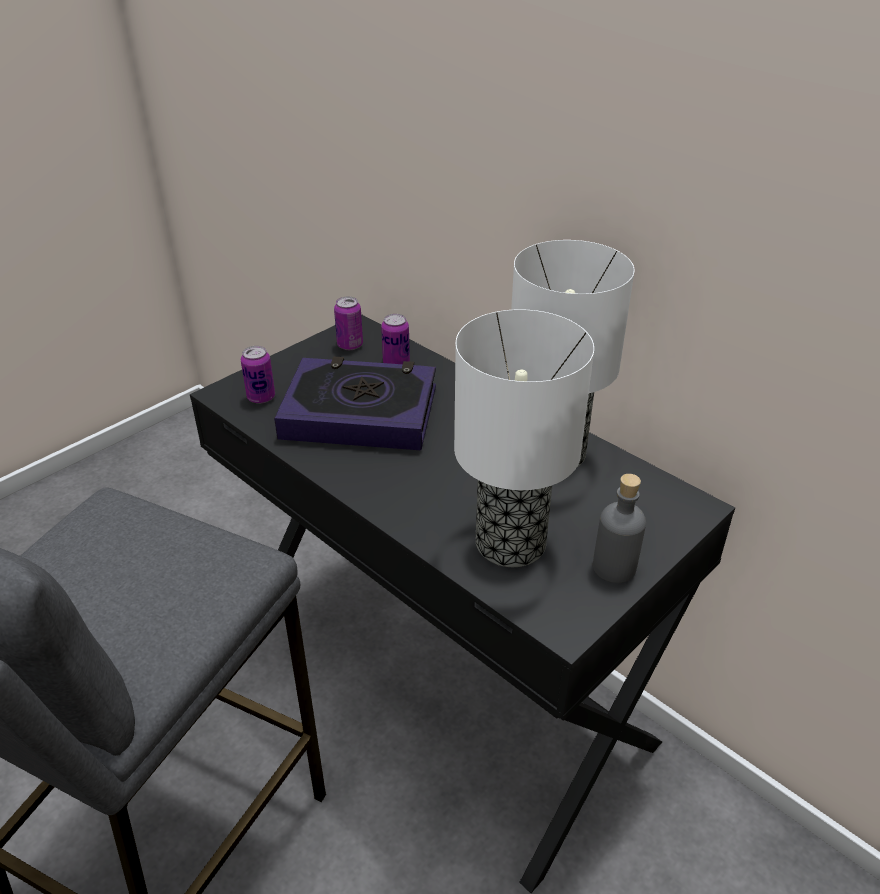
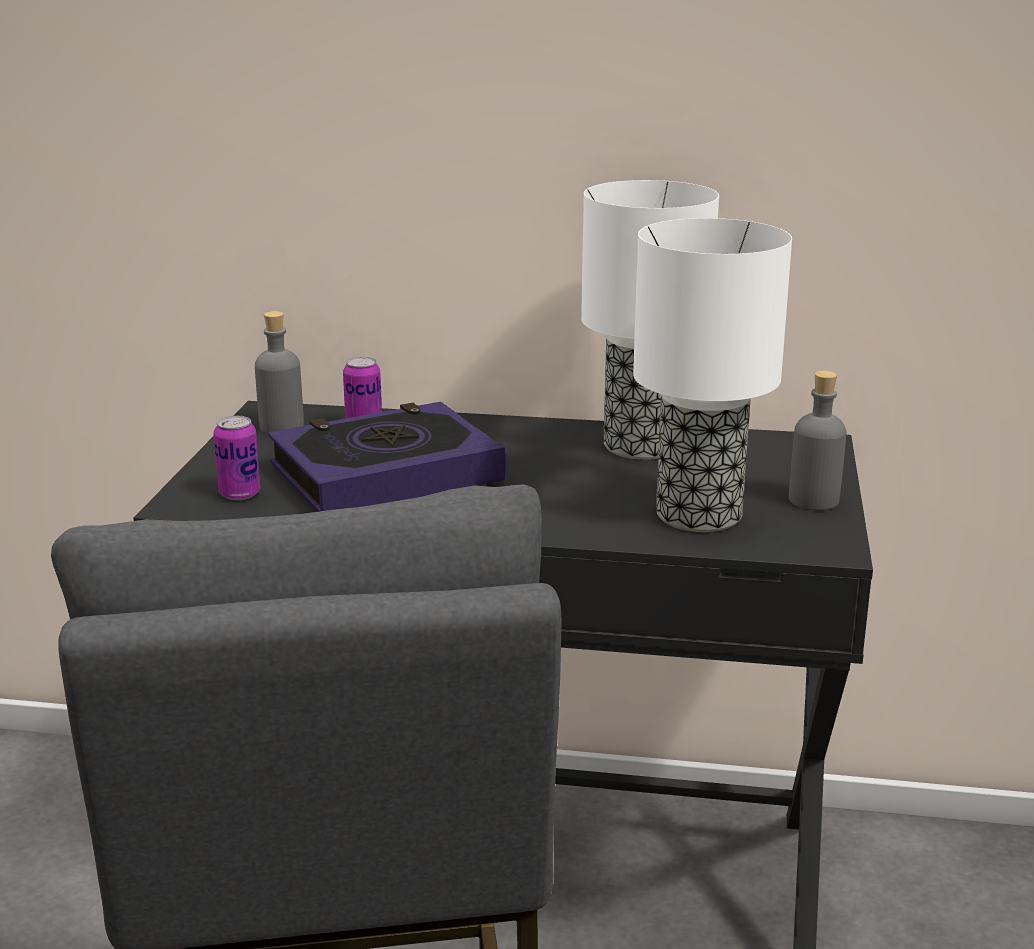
camera: 35 degrees left, 15 degrees down
(350, 345) = (281, 427): can -> grey bottle

